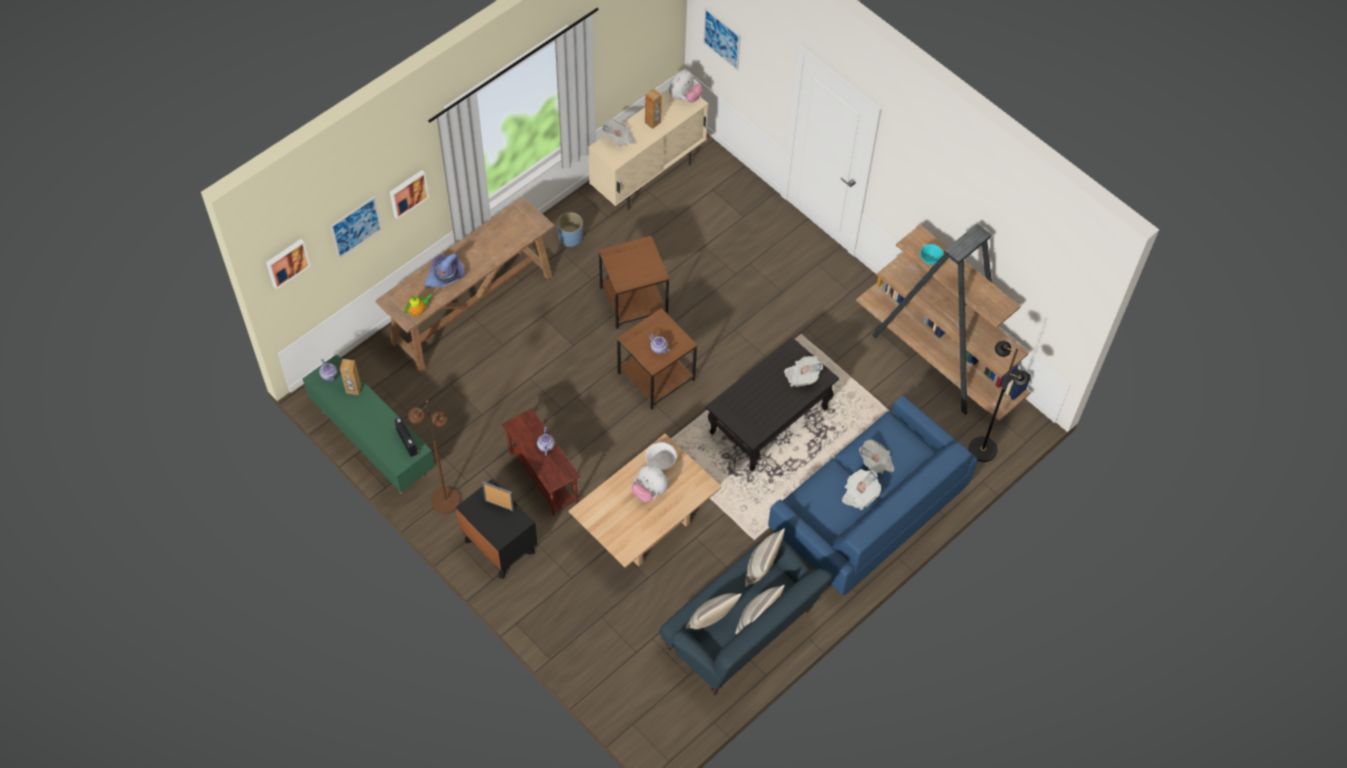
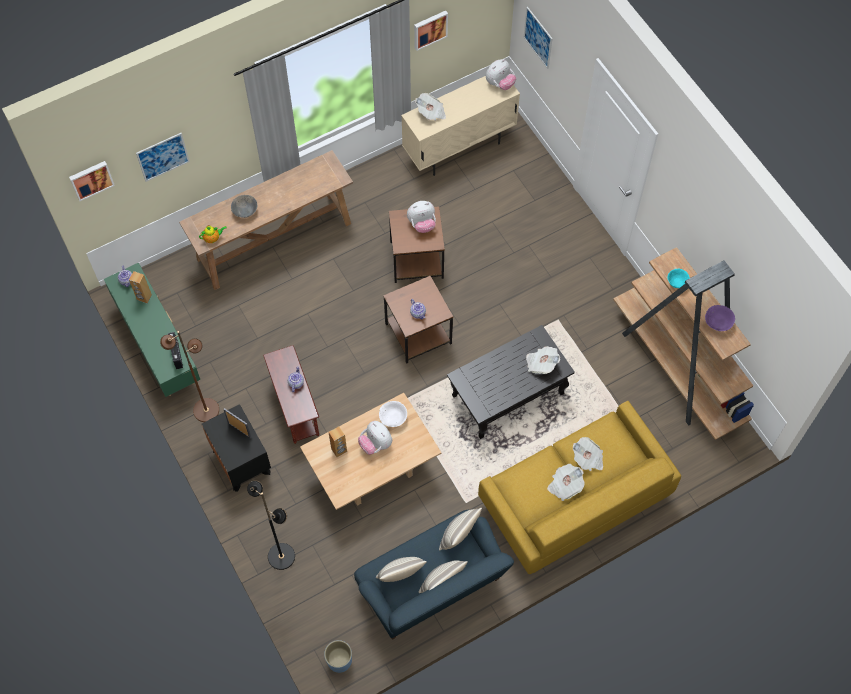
camera: 15 degrees right, 5 degrees up
(408, 193) = (216, 133): picture -> picture (430, 29)
(445, 276) = (245, 211): purple hat -> grey bowl
(570, 237) = (376, 191): blue planter -> blue planter (339, 660)
(638, 257) = (422, 224): none -> plush toy
(653, 122) = (465, 102): brown speaker -> brown speaker (339, 450)
(867, 514) = (573, 500): blue sofa -> yellow sofa
(982, 290) = (718, 322): none -> purple bowl
(982, 449) = (696, 461): black floor lamp -> black floor lamp (281, 556)

